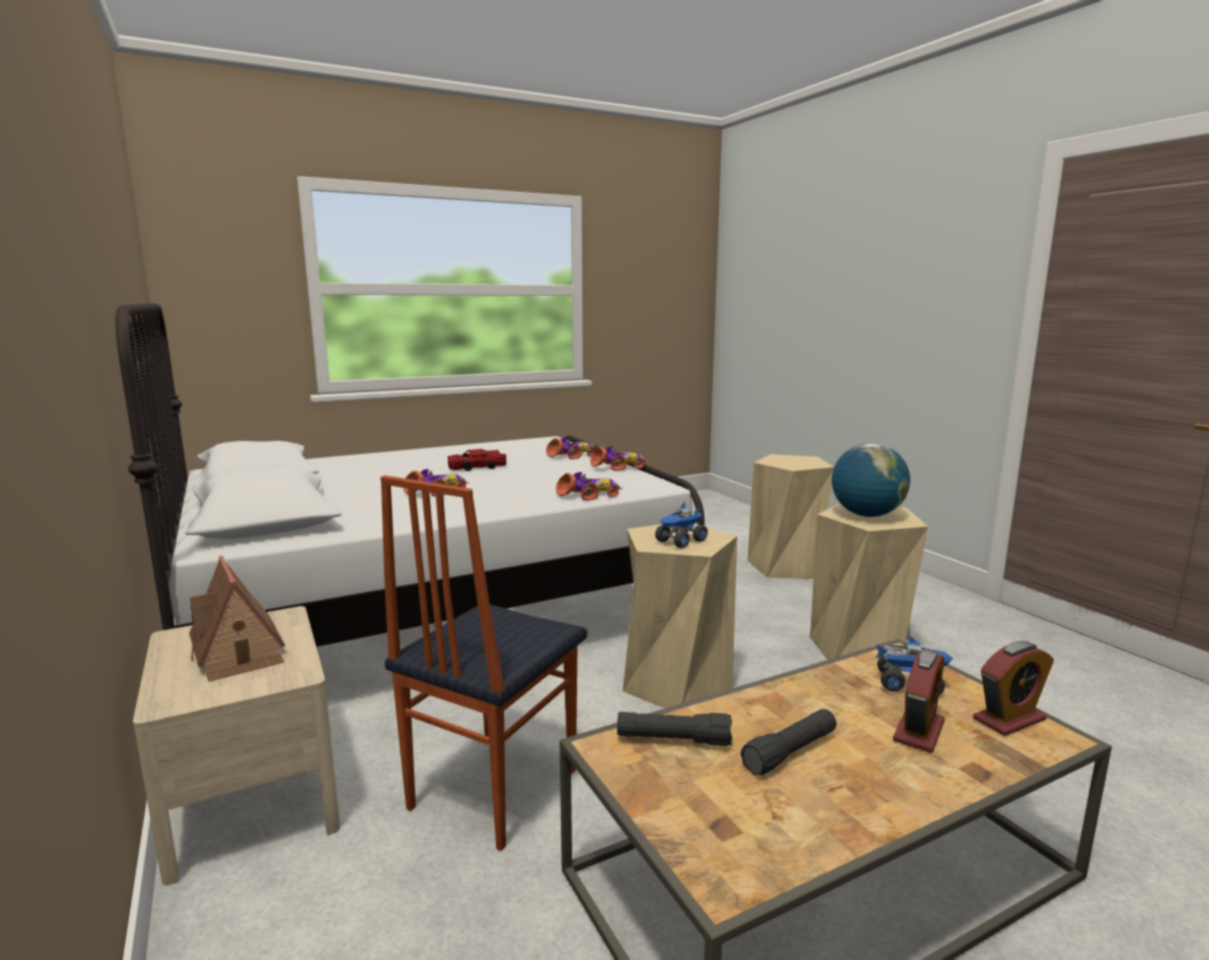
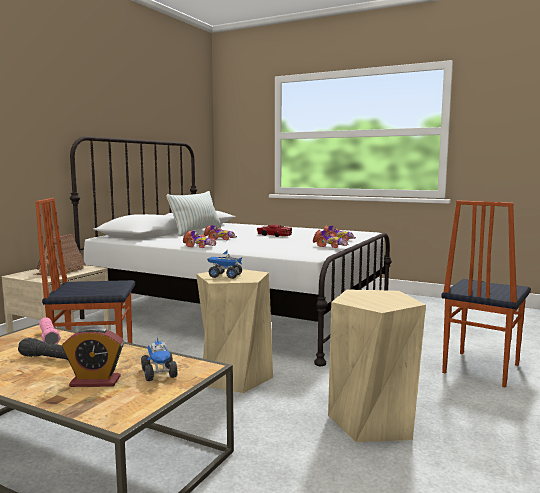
camera: 55 degrees right, 5 degrees down
(327, 488) = (196, 231): none -> pillow
(590, 495) = (259, 251): toy car -> toy car (199, 246)
(673, 740) = (48, 338): black flashlight -> pink flashlight
(786, 566) = (479, 368): beige stool -> chair
(866, 515) = (370, 298): globe -> none
(1009, 719) = (132, 403): alarm clock -> none

